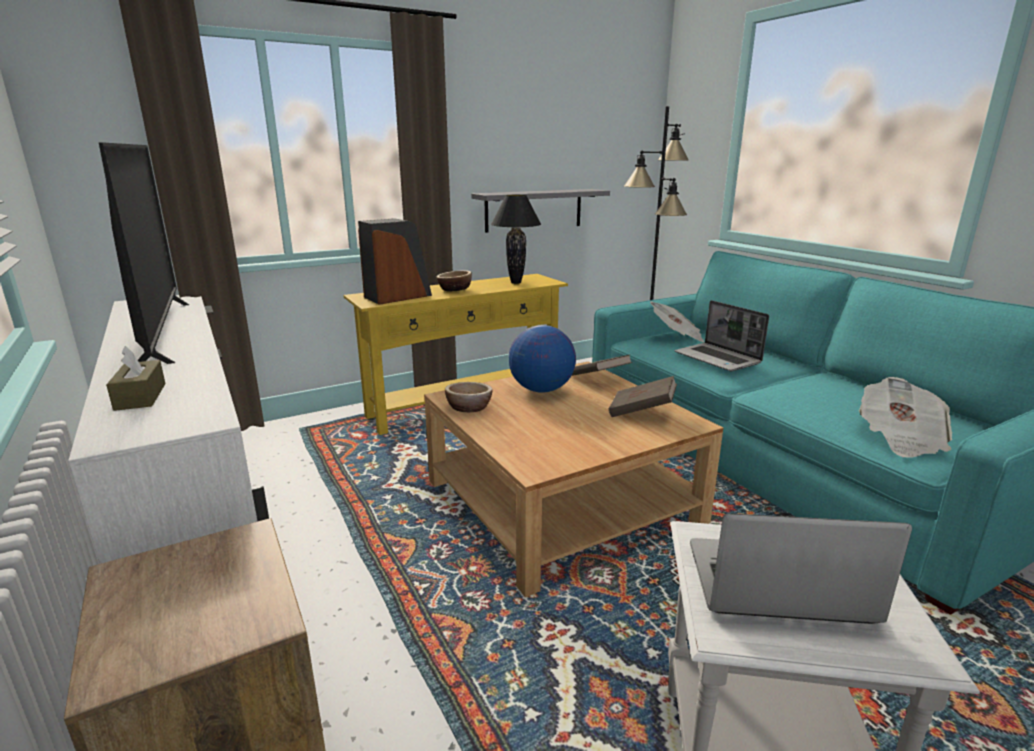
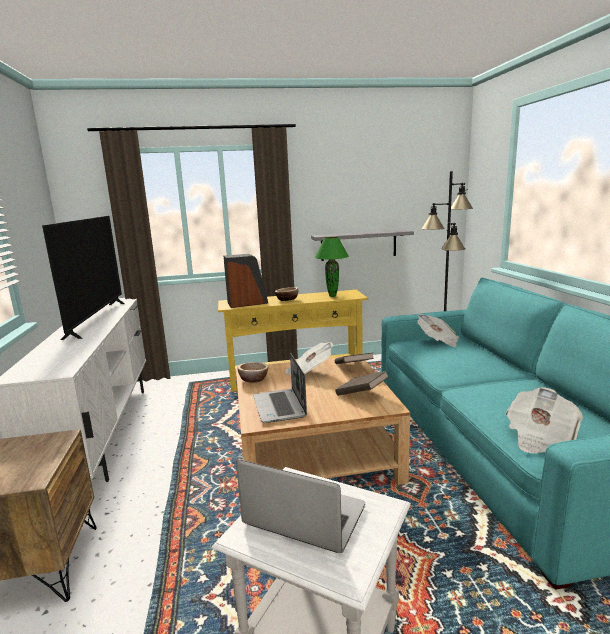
camera: 20 degrees right, 5 degrees down
(140, 396) = (48, 356): brown tissue box -> none
(515, 282) = (332, 296): black table lamp -> green table lamp
(541, 390) = (309, 372): globe -> newspaper
(718, 359) = (452, 360): laptop -> laptop (280, 407)

